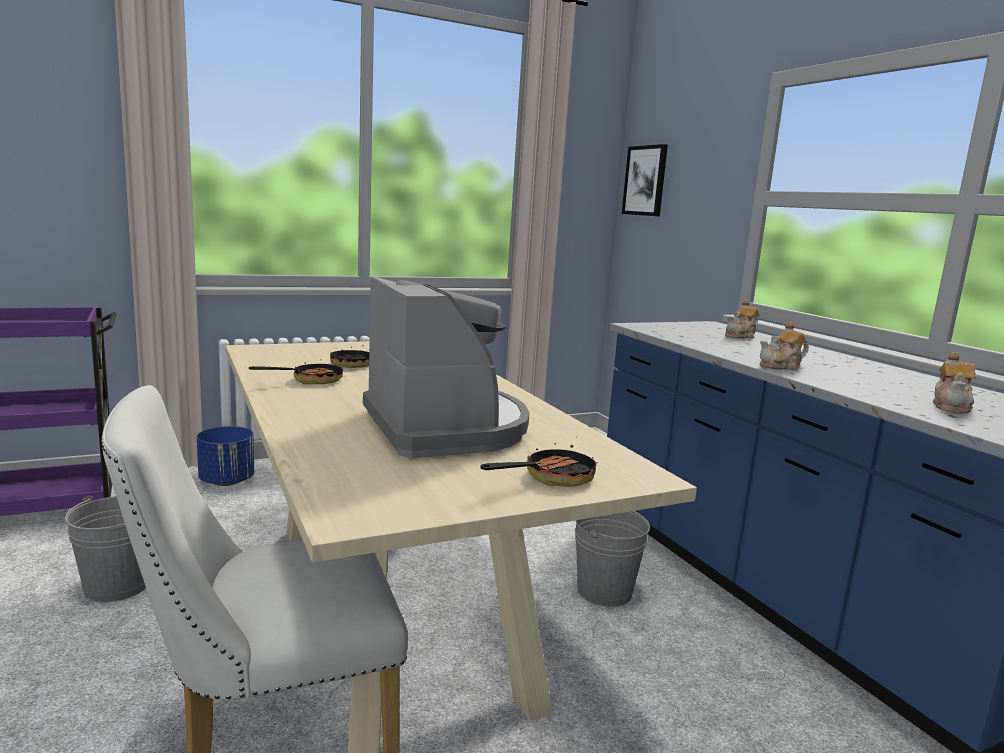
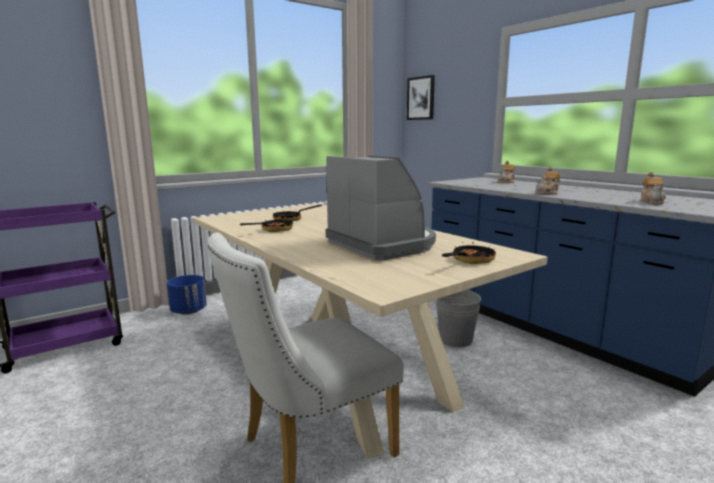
camera: 10 degrees left, 0 degrees up
(117, 586) = (154, 381): grey bucket -> none

